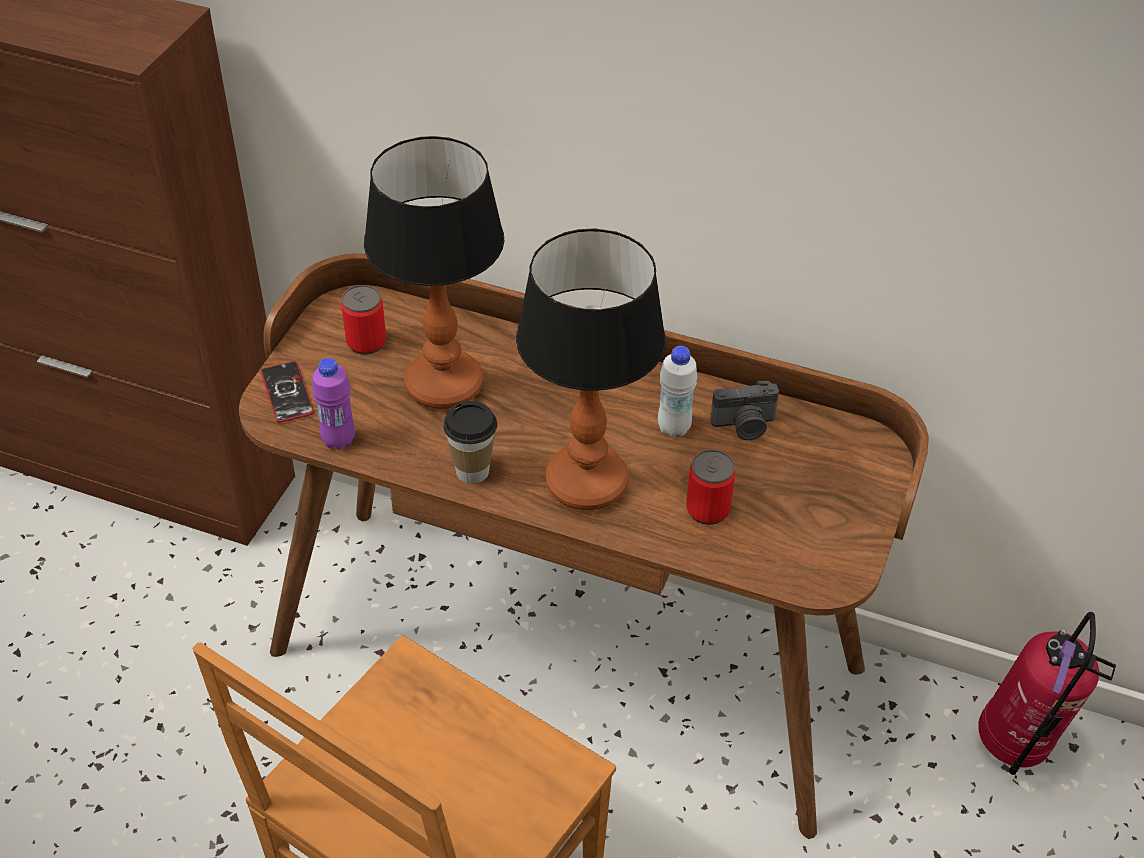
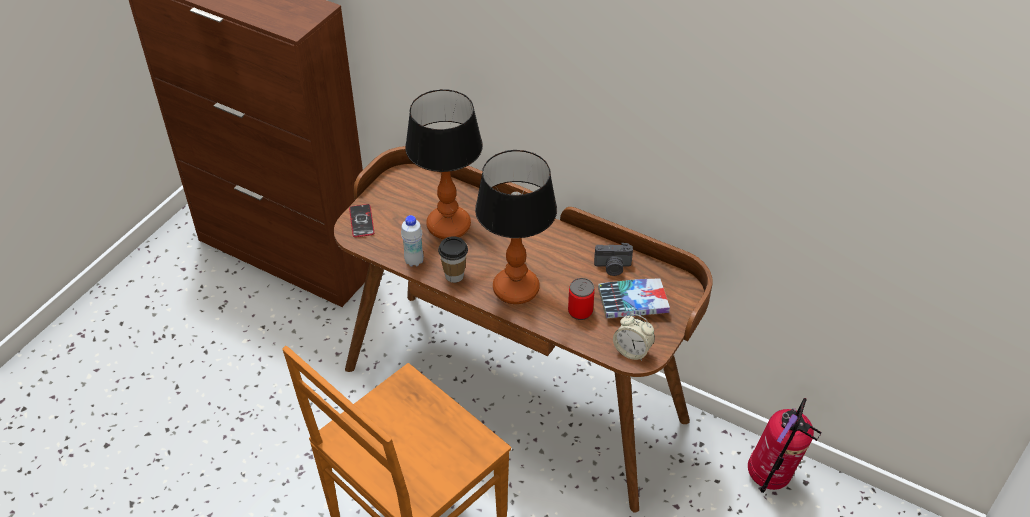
camera: 10 degrees right, 0 degrees up
(339, 440) = (385, 250): purple bottle -> none
(366, 342) = (410, 197): can -> none
(673, 428) = (572, 264): white bottle -> white bottle (414, 261)
(794, 484) = (632, 303): none -> book
(815, 569) = (632, 351): none -> alarm clock

